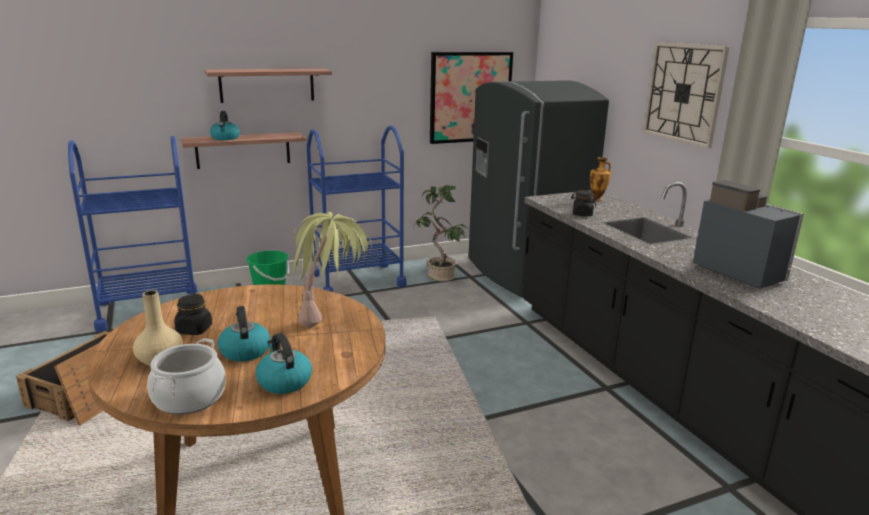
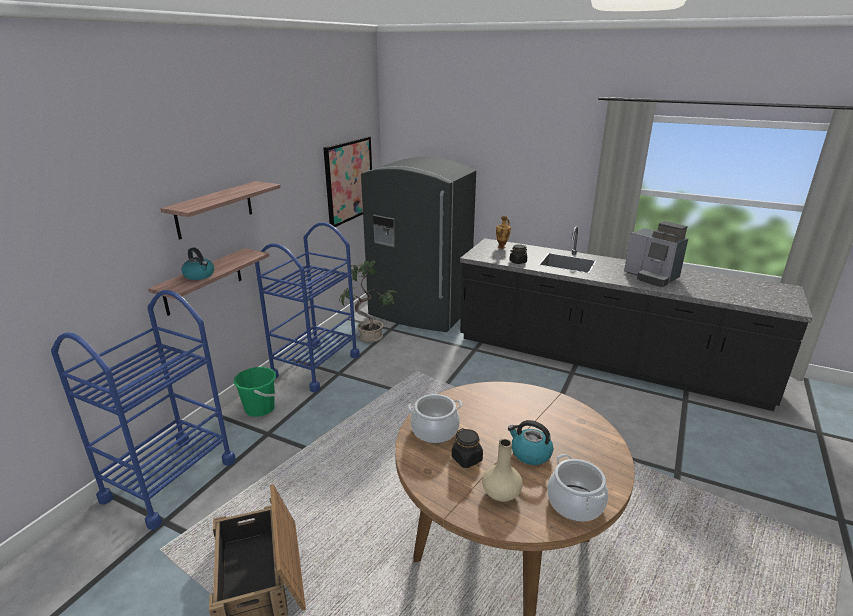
camera: 40 degrees left, 5 degrees up
(219, 303) = (434, 430): none -> cooking pot
(284, 381) = (592, 458): kettle -> none
(332, 317) = (521, 401): potted plant -> none
(683, 93) = (548, 163): wall clock -> none
(738, 271) = (651, 277): coffee machine -> coffee machine turned 150 degrees counterclockwise

